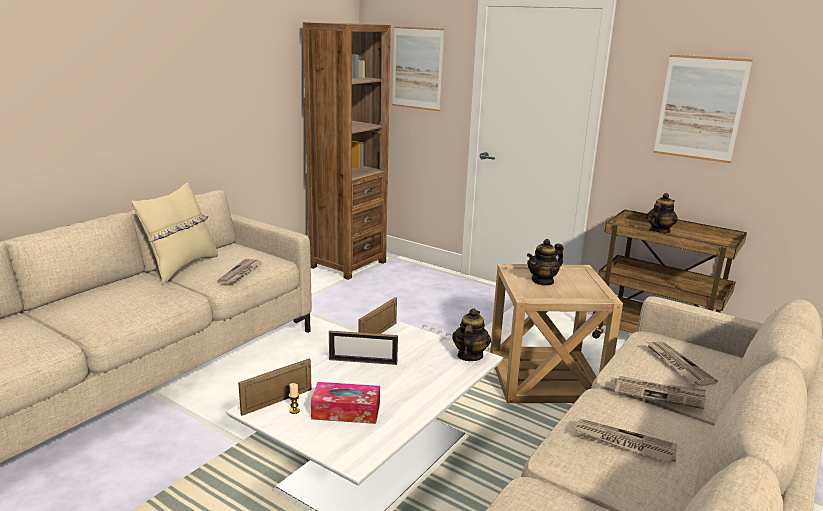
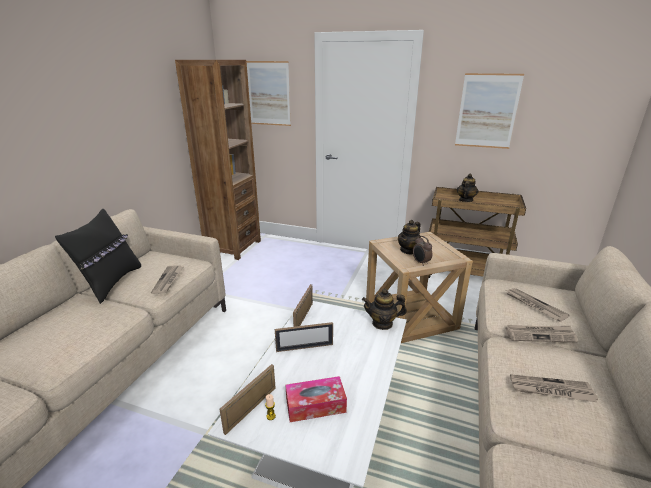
camera: 15 degrees left, 5 degrees up
(181, 267) = (111, 283): beige pillow -> black pillow
(469, 356) = (382, 323): teapot -> teapot turned 90 degrees counterclockwise
(548, 295) = (420, 262): none -> alarm clock

